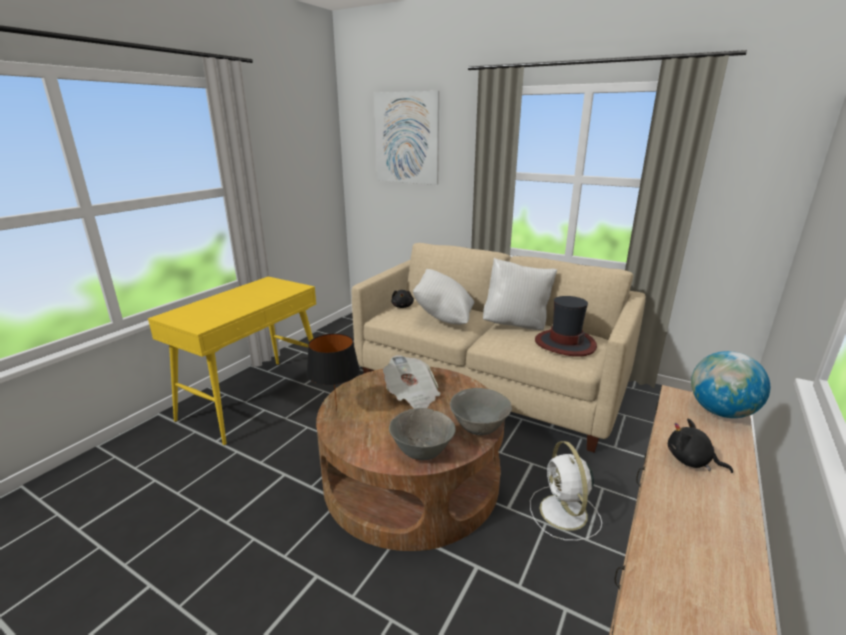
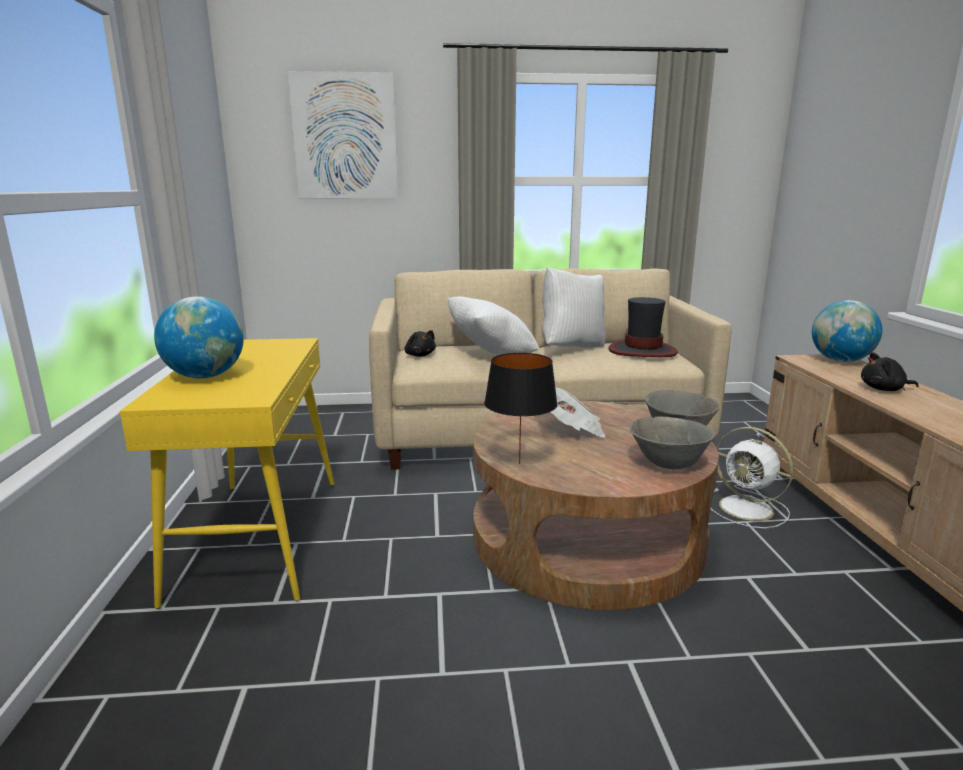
camera: 35 degrees left, 5 degrees down
(214, 304) = (205, 376): none -> globe

